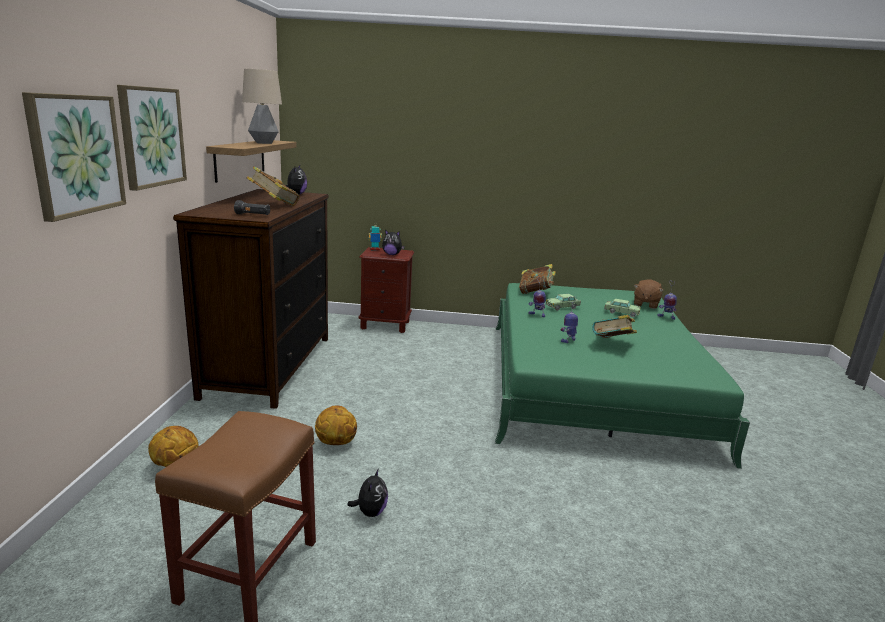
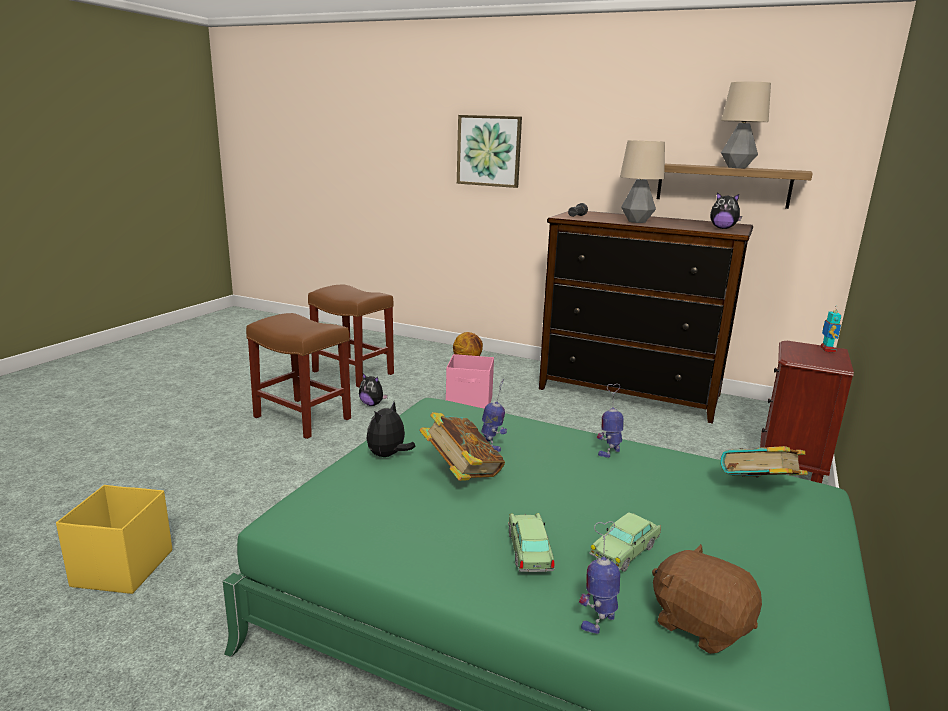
camera: 110 degrees right, 0 degrees up
(151, 137) = (565, 147): picture -> none
(274, 205) = (636, 221): book -> table lamp
(335, 443) = (470, 403): basketball -> pink storage box
(392, 254) = (804, 355): plush toy -> plush toy (388, 455)
(444, 559) = (303, 418): none -> brown stool
(562, 307) = (656, 488): toy car -> toy car (529, 551)
(768, 552) = (121, 569): none -> yellow storage box

